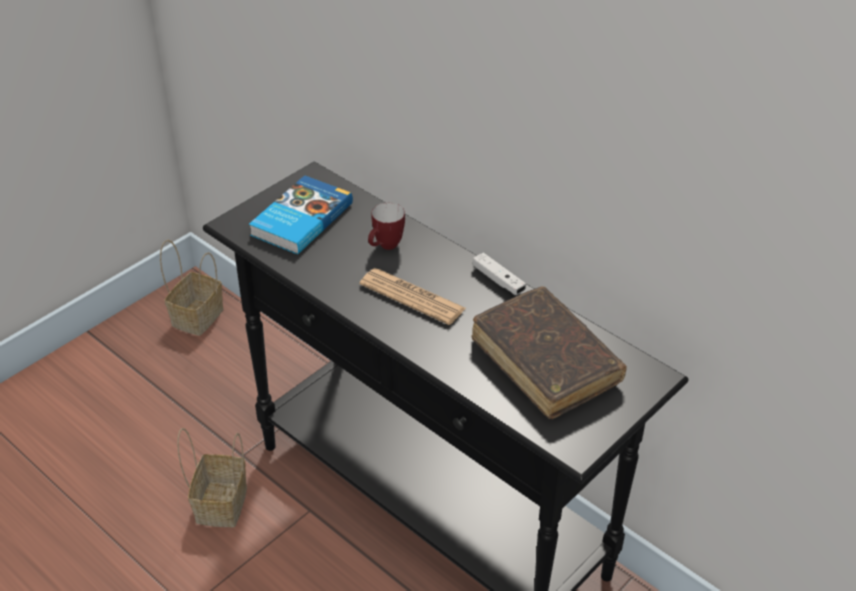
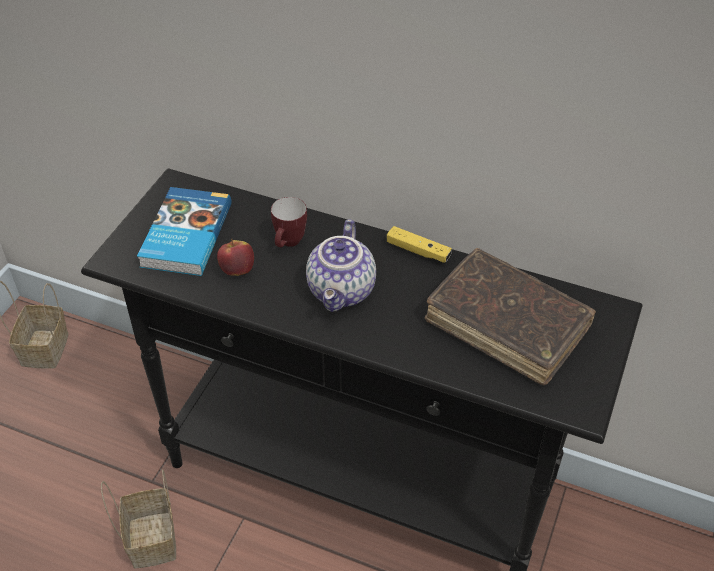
camera: 20 degrees left, 5 degrees up
(330, 257) = (237, 270): none -> apple
(412, 297) = (343, 291): newspaper -> teapot
(498, 280) = (418, 251): white game controller -> yellow game controller

